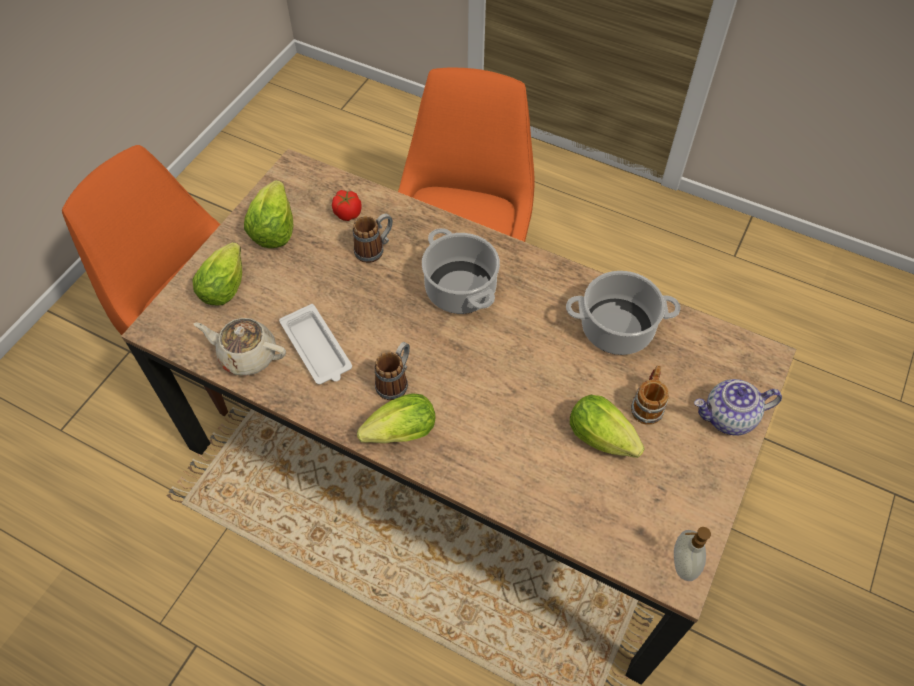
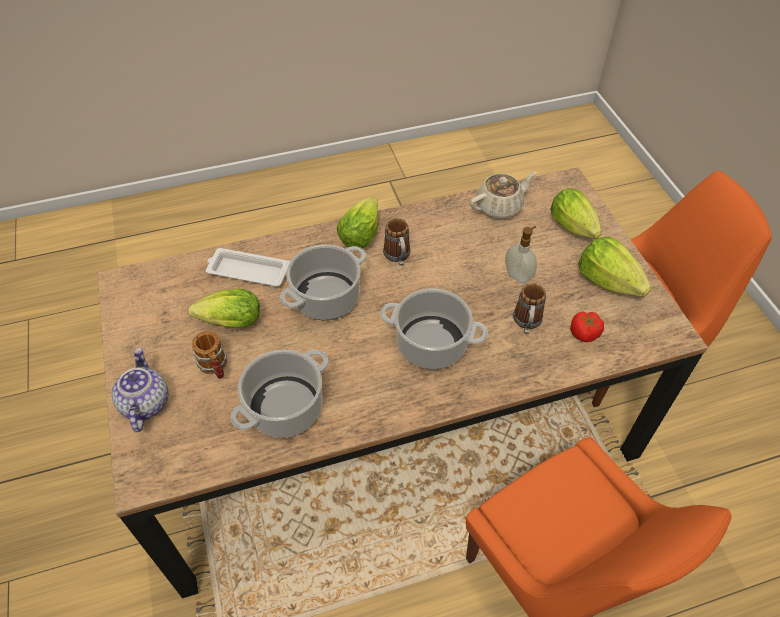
camera: 135 degrees right, 5 degrees down
(317, 349) = (467, 238): white tray -> white tray (247, 271)
(497, 394) = (326, 297): none -> cooking pot
(681, 564) = (124, 290): soap dispenser -> soap dispenser (518, 275)
(728, 418) = (145, 403): teapot -> teapot turned 45 degrees counterclockwise

